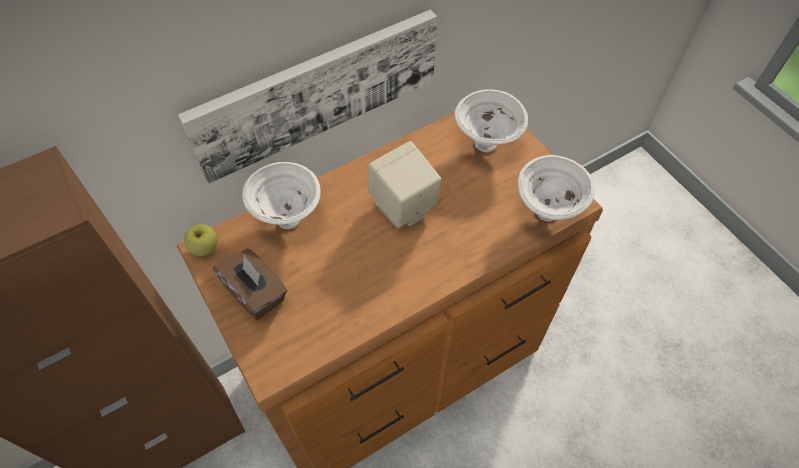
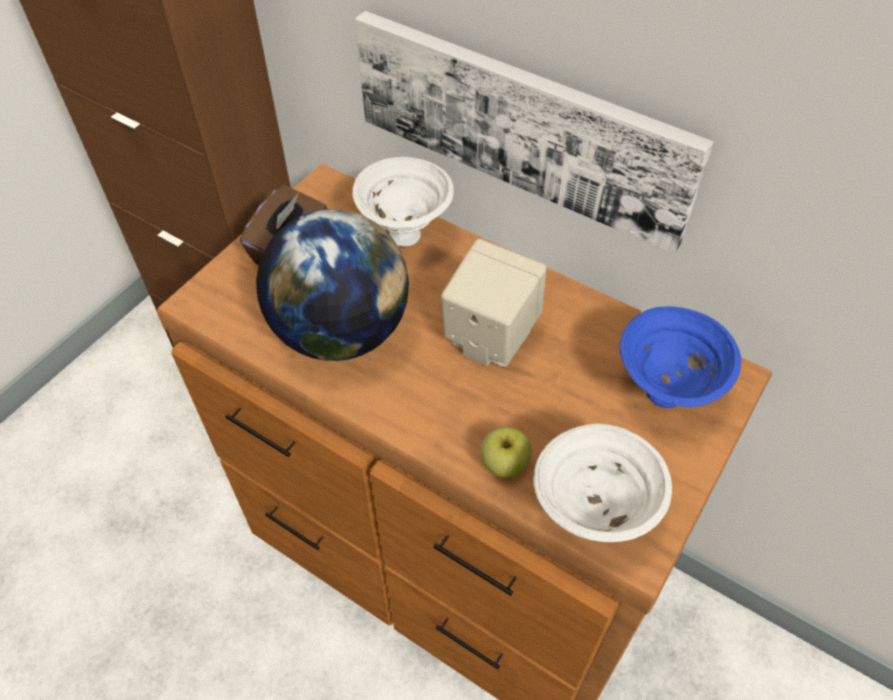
camera: 65 degrees right, 5 degrees down
(204, 248) = (327, 185): apple -> apple (504, 463)
(352, 287) = (340, 332): none -> globe
(487, 144) = (665, 395): white bowl -> blue bowl

